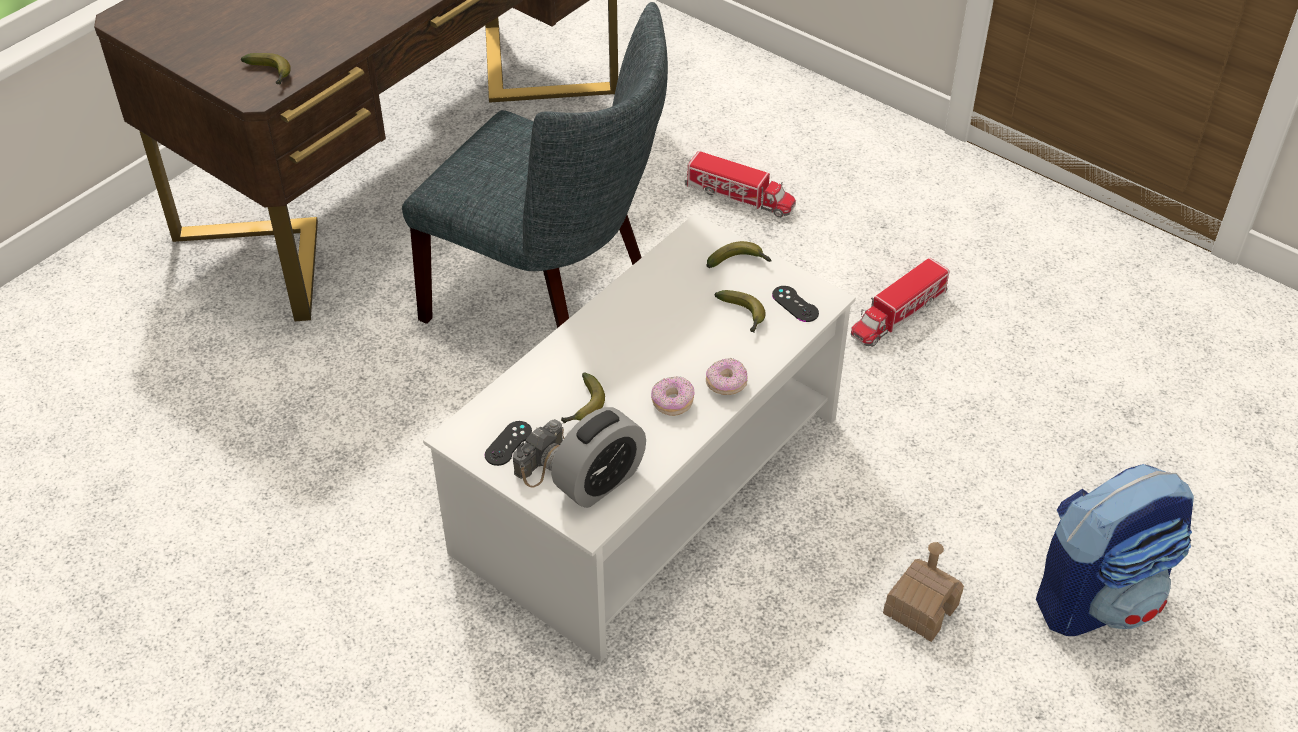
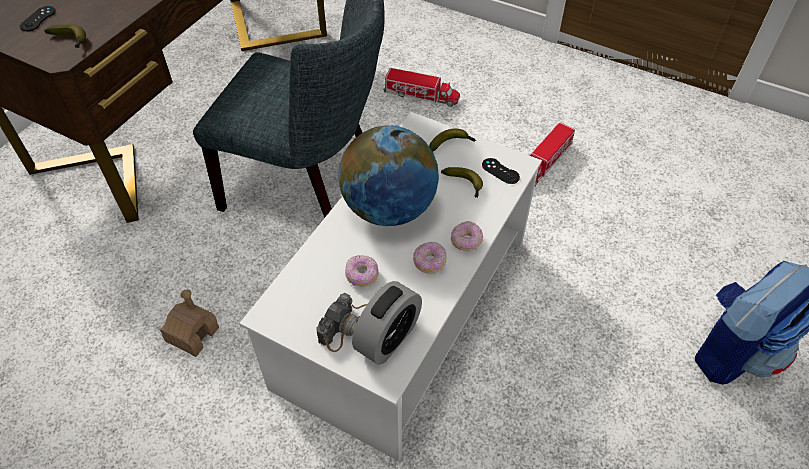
camera: 10 degrees left, 5 degrees up
(508, 443) = (309, 316): black game controller -> black game controller (38, 19)
(583, 407) = (362, 275): banana -> donut
(636, 332) = (389, 209): none -> globe
(921, 609) = (617, 379): toy house -> toy house (192, 334)

